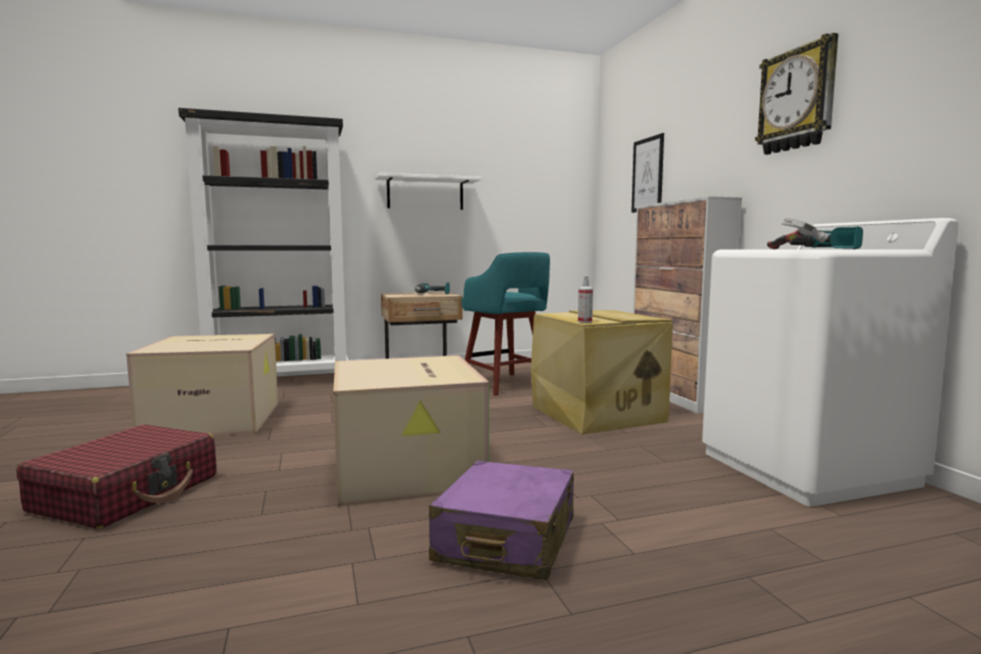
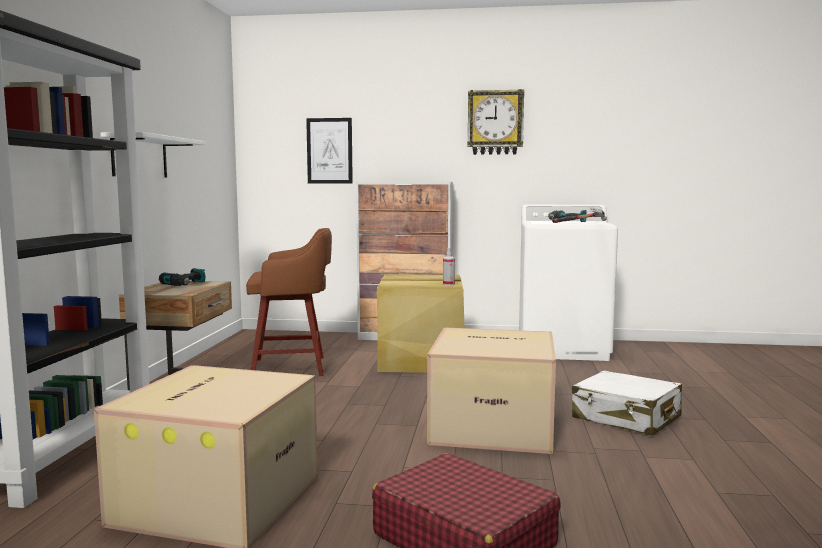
camera: 65 degrees left, 0 degrees up
(506, 385) = (292, 367): turquoise stool -> brown stool
(506, 540) = (626, 418): purple suitcase -> white suitcase

